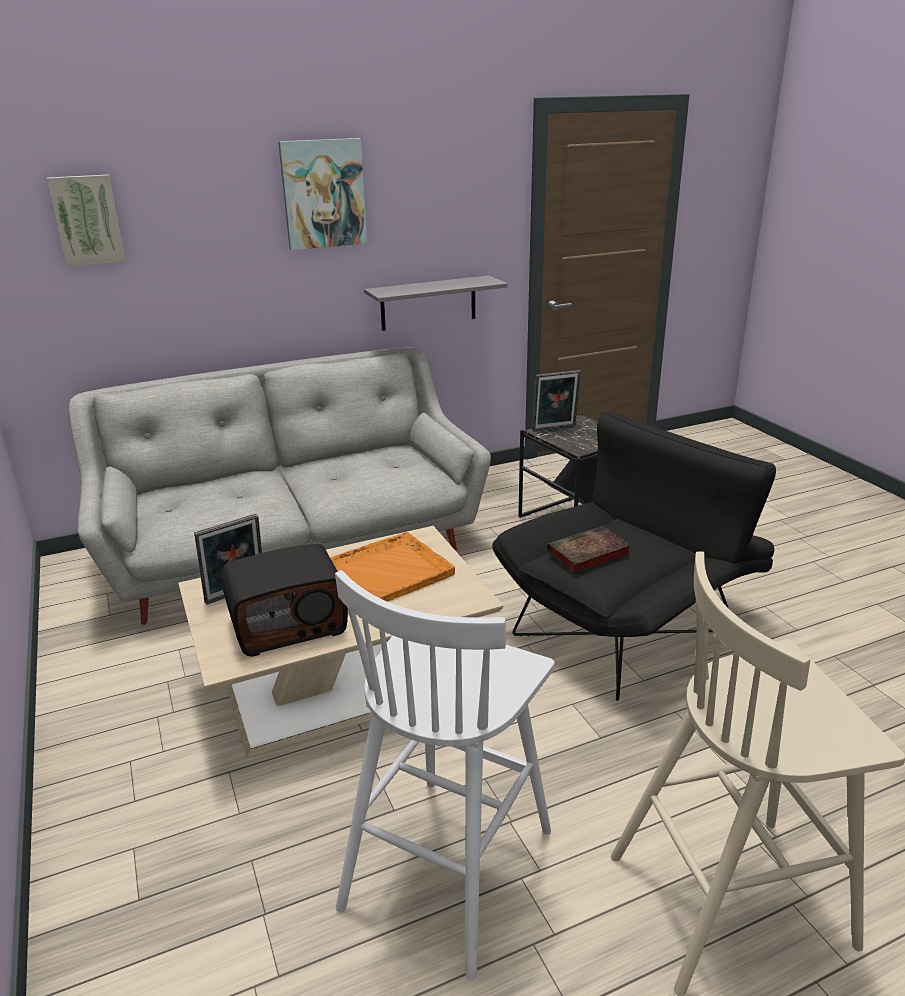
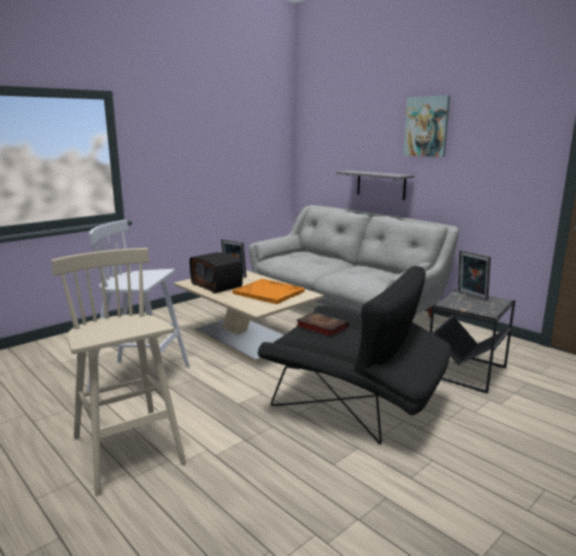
camera: 70 degrees right, 10 degrees down
(87, 220) = (332, 131): picture -> none
(428, 303) = (478, 202): grey shelf -> grey shelf (381, 184)

